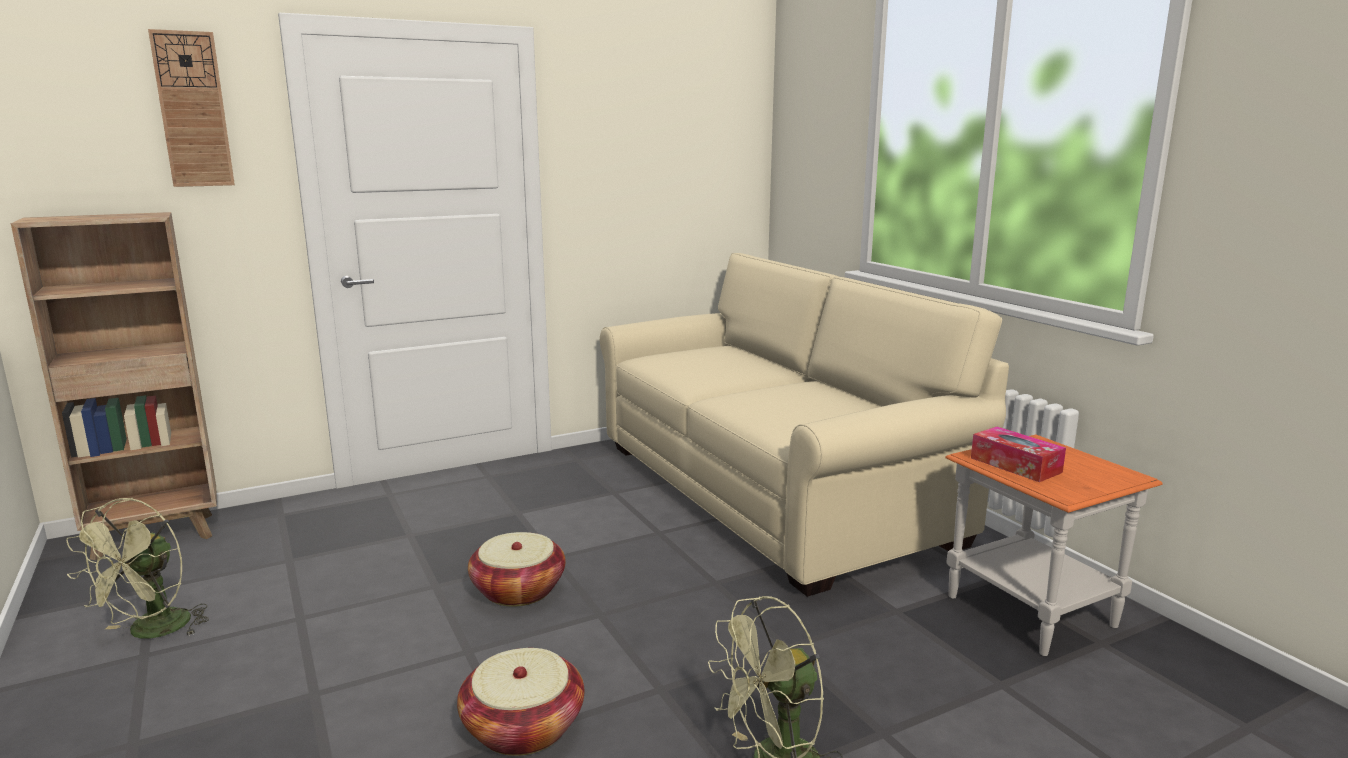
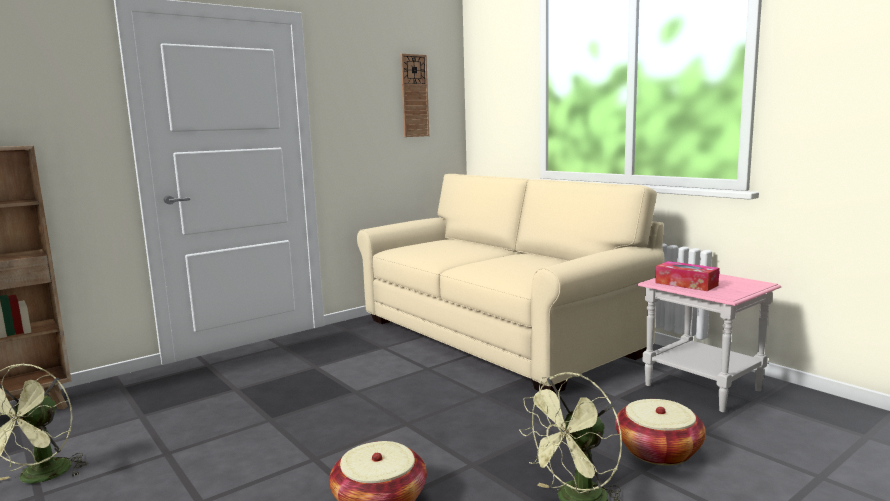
camera: 10 degrees left, 5 degrees down
(193, 110) = (46, 66): wall clock -> wall clock (414, 96)
(518, 590) = (337, 415): basket -> basket (658, 451)
(1032, 611) = (703, 388): orange side table -> pink side table

